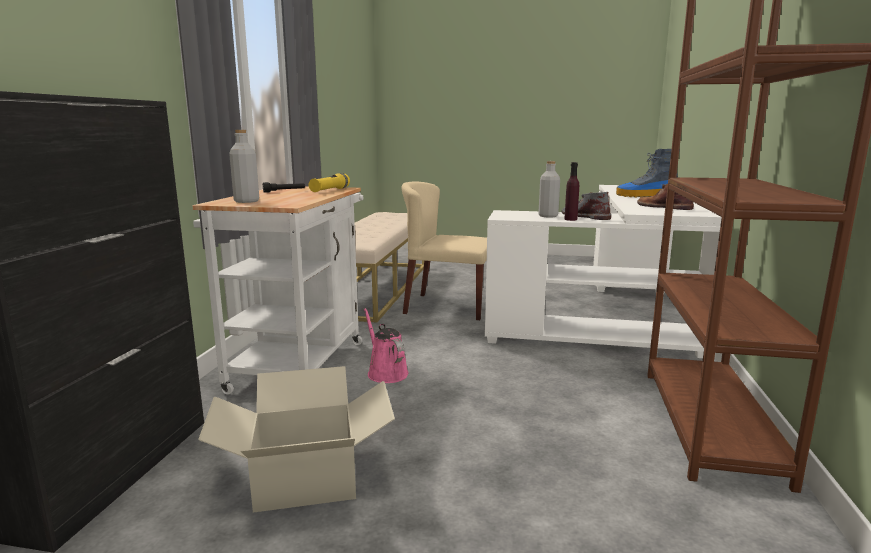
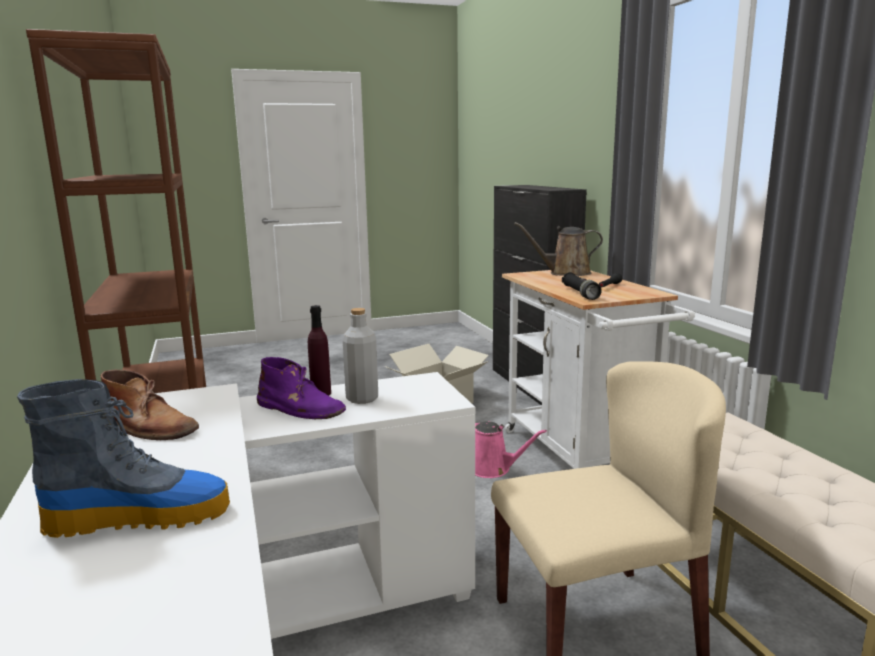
camera: 150 degrees right, 0 degrees up
(246, 201) = (565, 273): grey bottle -> brown watering can
(330, 190) = (580, 293): yellow flashlight -> black flashlight
(585, 216) = (300, 409): grey boot -> purple boot

